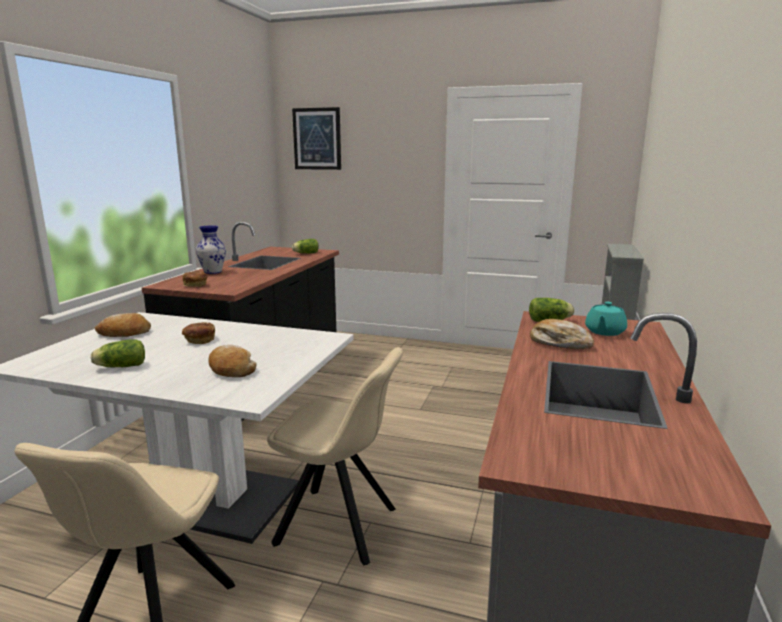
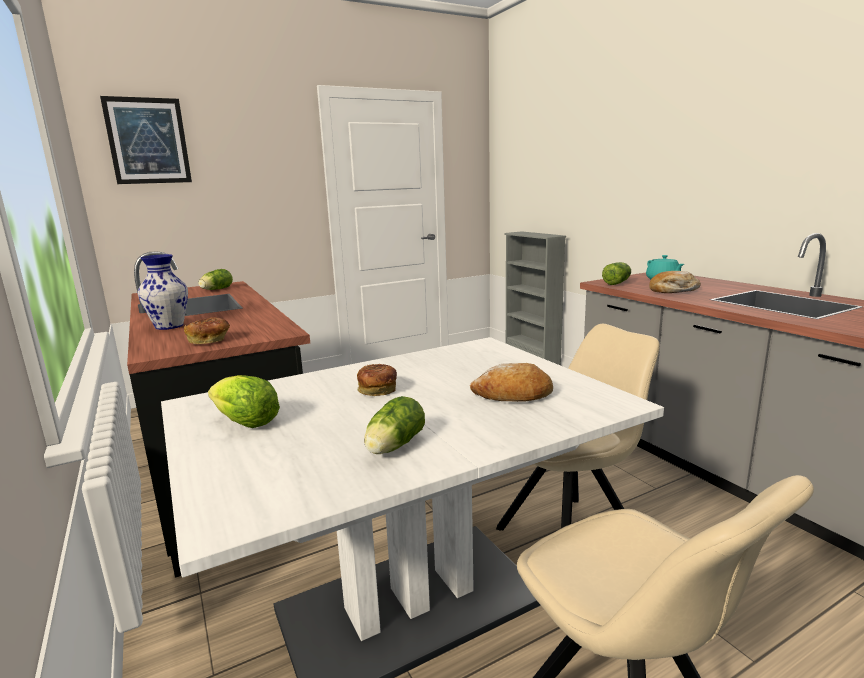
camera: 45 degrees left, 0 degrees up
(124, 333) = (246, 423): bread -> lettuce

